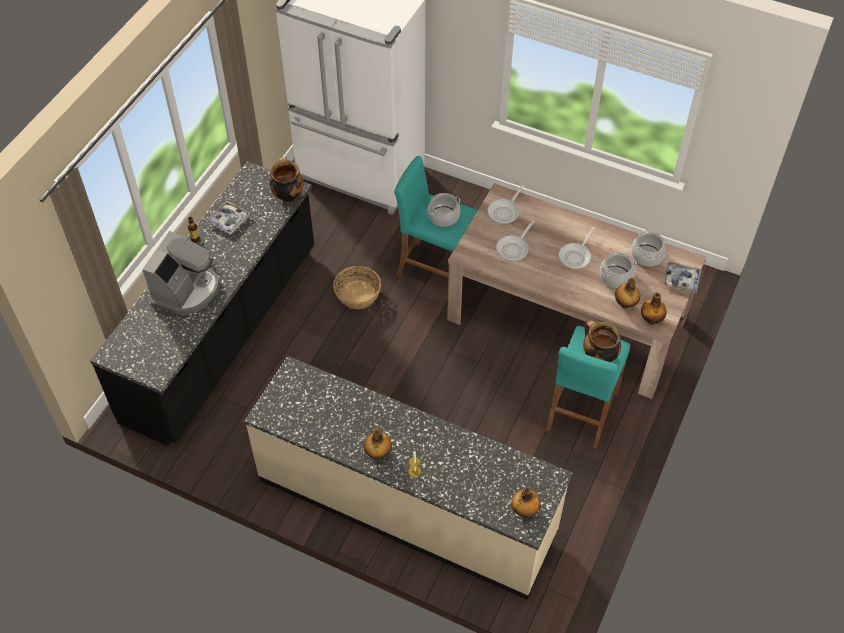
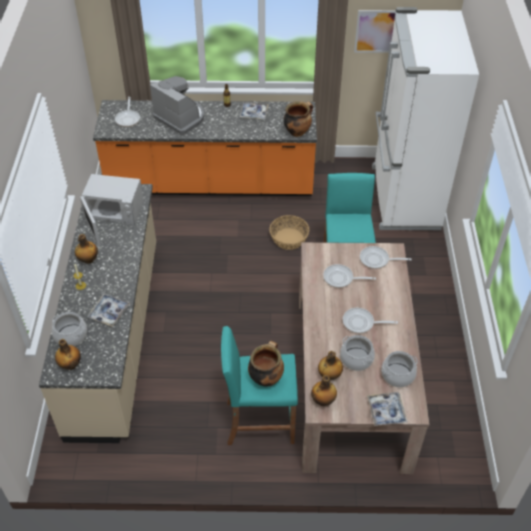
camera: 65 degrees right, 5 degrees down
(150, 343) = (128, 119): none -> frying pan
(186, 290) = (180, 117): coffee machine -> coffee machine turned 135 degrees counterclockwise
(223, 334) = (211, 184): black counter -> orange counter
(255, 45) = (375, 31): none -> picture
(314, 407) = (113, 212): none -> white microwave
(443, 216) = (350, 228): cooking pot -> cooking pot (71, 335)
(468, 455) = (109, 312): none -> tray

